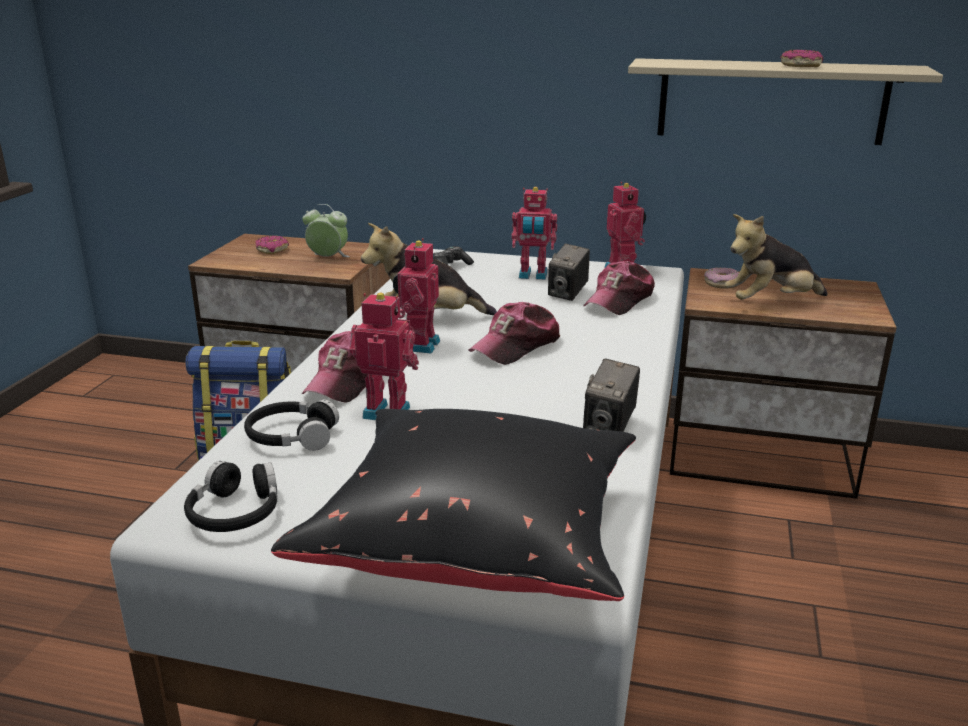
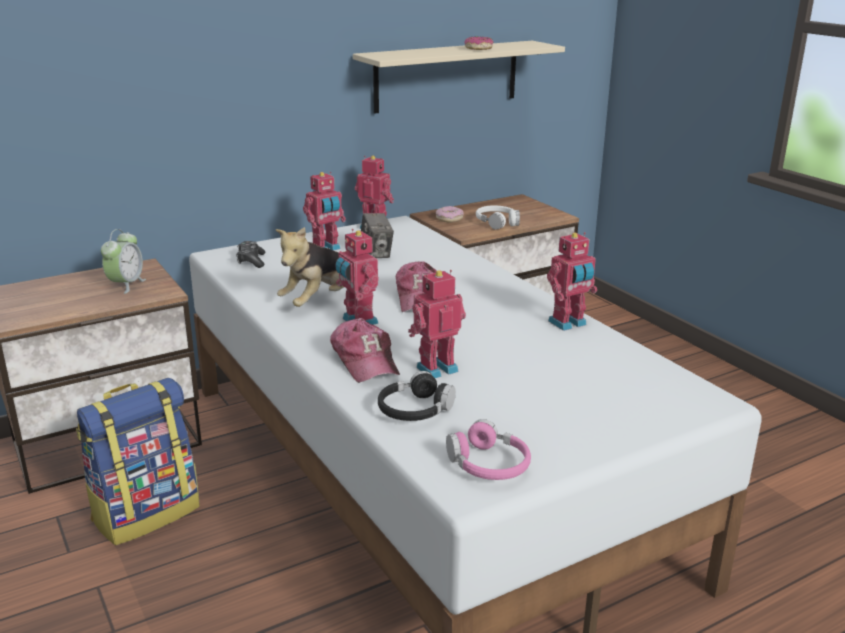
camera: 45 degrees left, 0 degrees up
(235, 512) = (488, 465): black headphones -> pink headphones
(272, 250) = (52, 294): donut -> none
(328, 258) = (126, 285): alarm clock -> alarm clock turned 135 degrees clockwise
(475, 541) = (633, 408): black pillow -> none
(609, 428) = (568, 324): camera -> toy robot
(619, 300) = (417, 248): cap -> none
(770, 302) = (497, 223): plush toy -> white headphones

